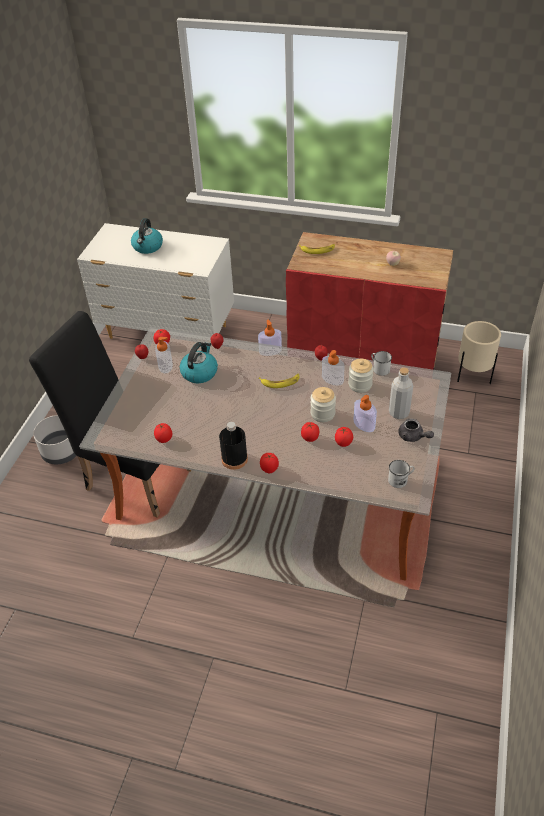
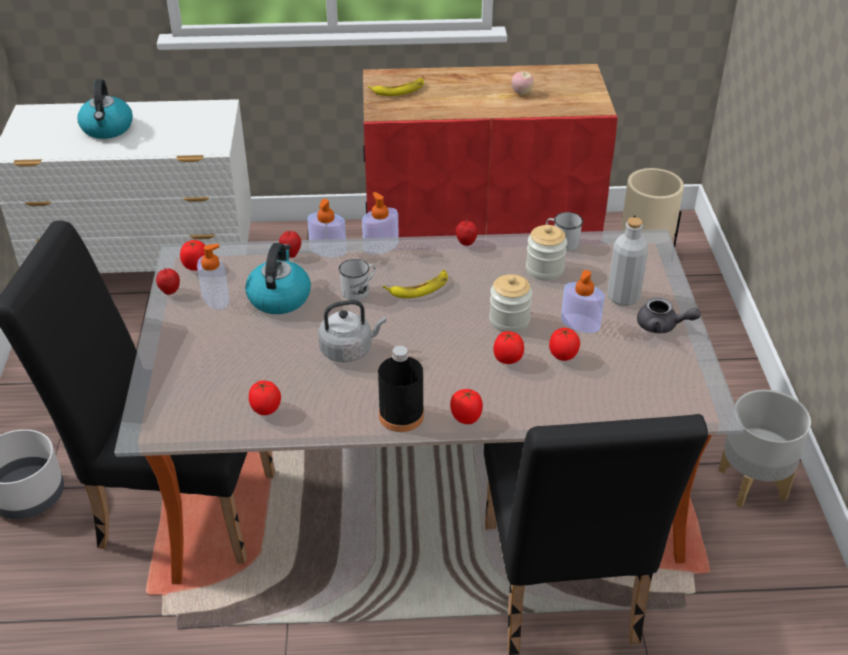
camera: 20 degrees left, 5 degrees down
(223, 413) = (349, 350): none -> grey kettle
(323, 580) = (560, 595): none -> black chair
(332, 379) = (499, 269): soap dispenser -> soap dispenser (328, 250)
(400, 480) = (676, 390): white mug -> white mug (359, 290)
(472, 543) = (752, 485): none -> grey planter

